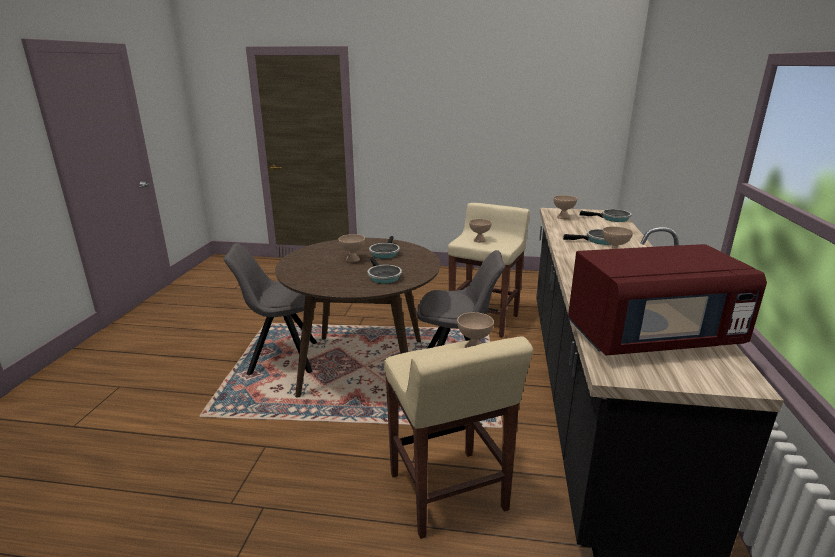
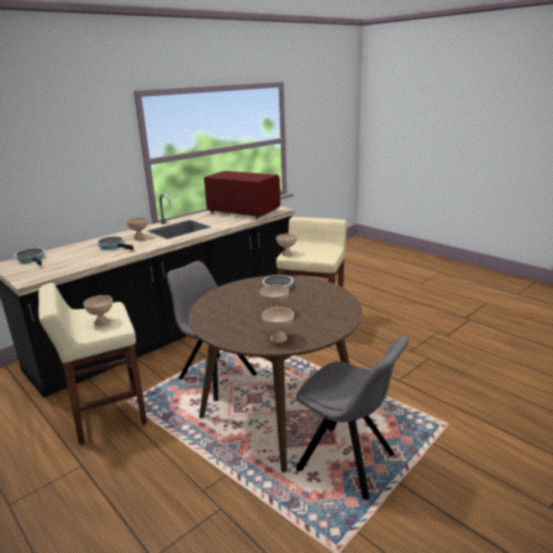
camera: 140 degrees left, 0 degrees up
(384, 253) = (236, 312): frying pan -> none
(563, 217) = (51, 270): beige bowl -> beige bowl (278, 339)

